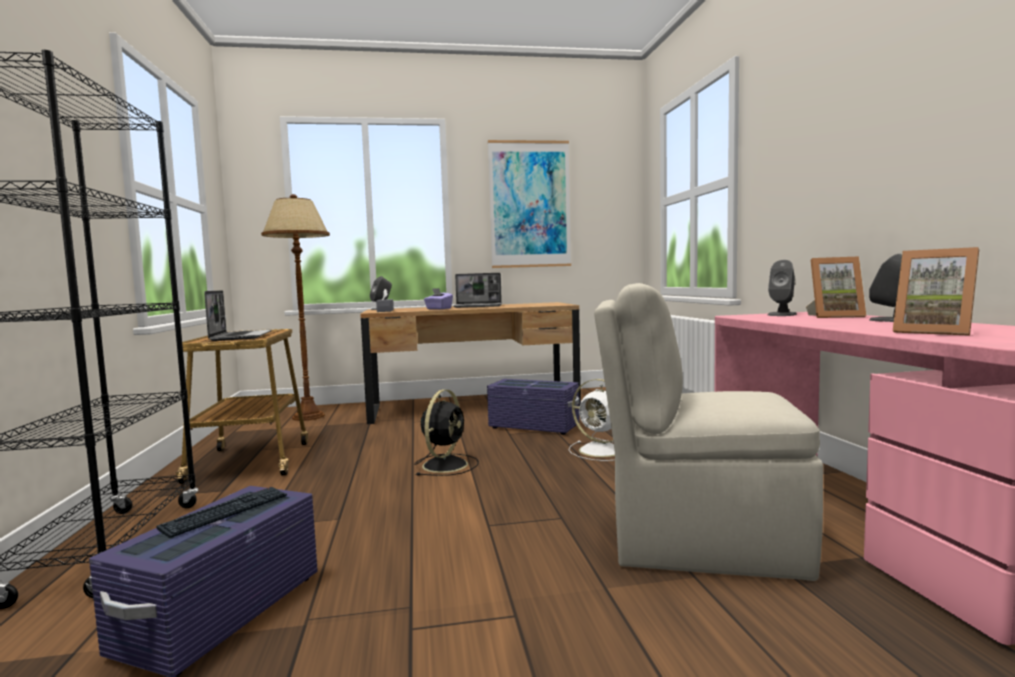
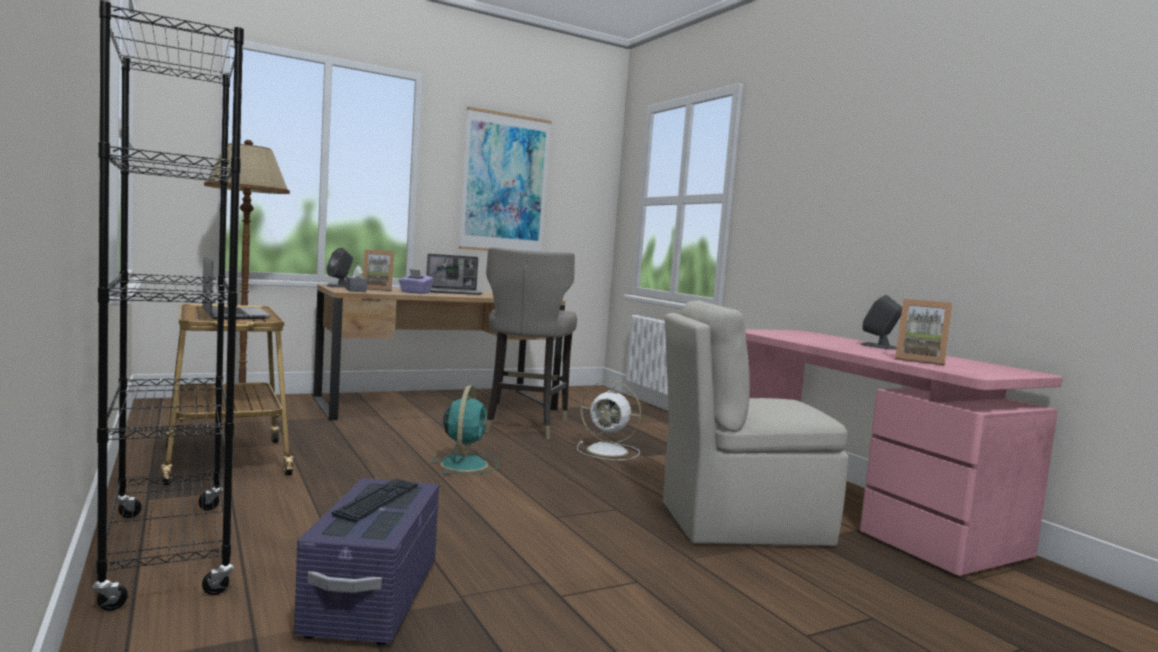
camera: 20 degrees left, 0 degrees up
(446, 464) = (464, 464): black fan -> turquoise fan
(533, 426) = (523, 426): purple storage box -> grey stool
(782, 314) = (785, 332): grey speaker -> none
(834, 316) = (828, 338): picture frame -> picture frame (377, 289)

